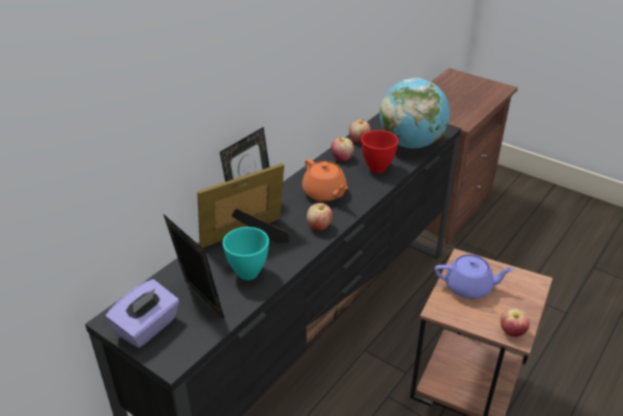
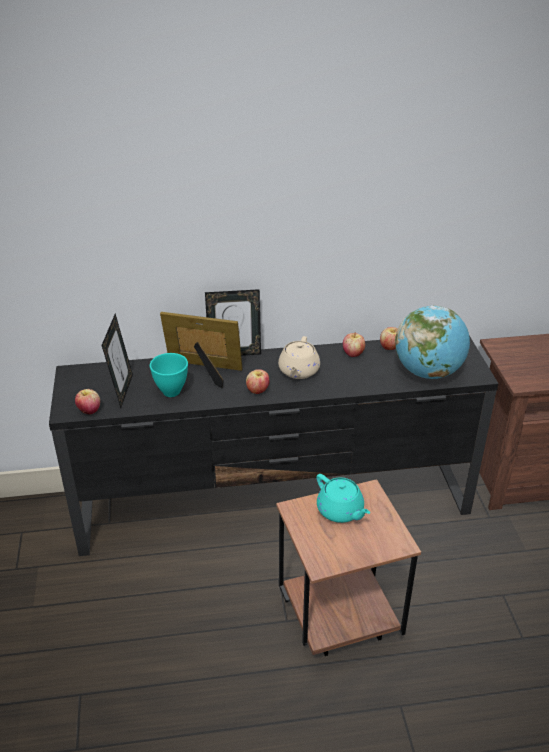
camera: 45 degrees right, 0 degrees up
(147, 327) = (79, 387): purple tissue box -> none
(325, 193) = (298, 371): orange teapot -> beige teapot
(378, 168) = (367, 376): red bowl -> none
(469, 287) = (340, 511): purple teapot -> turquoise teapot
(512, 332) = (321, 559): apple -> apple (89, 411)

